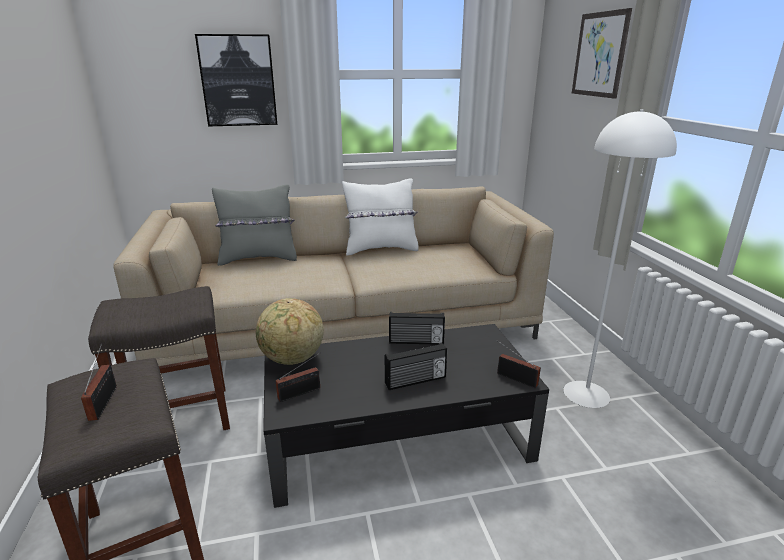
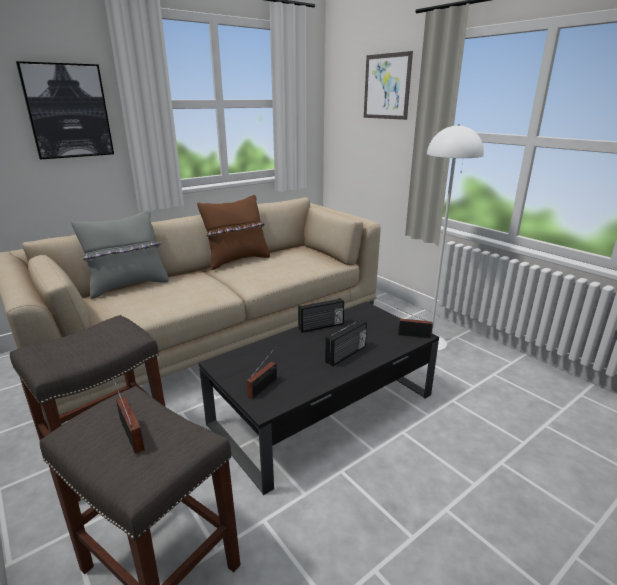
camera: 25 degrees left, 0 degrees up
(292, 359) = (231, 363): globe -> none
(381, 249) = (237, 260): white pillow -> brown pillow

